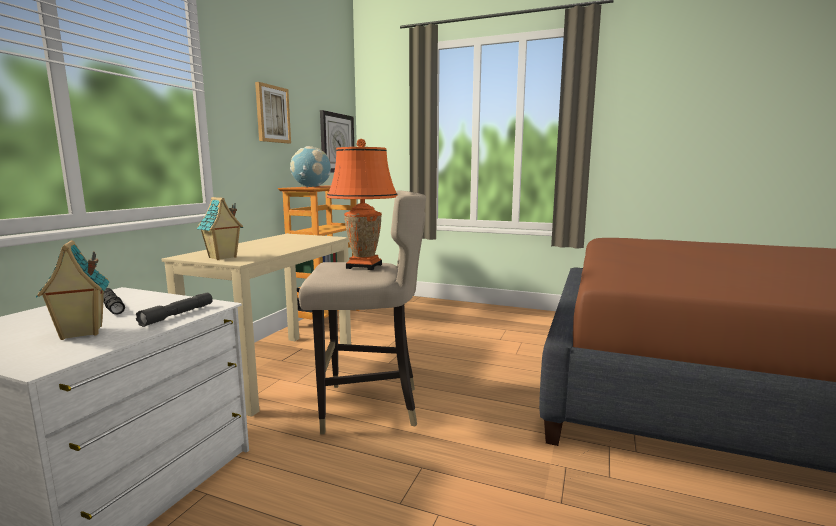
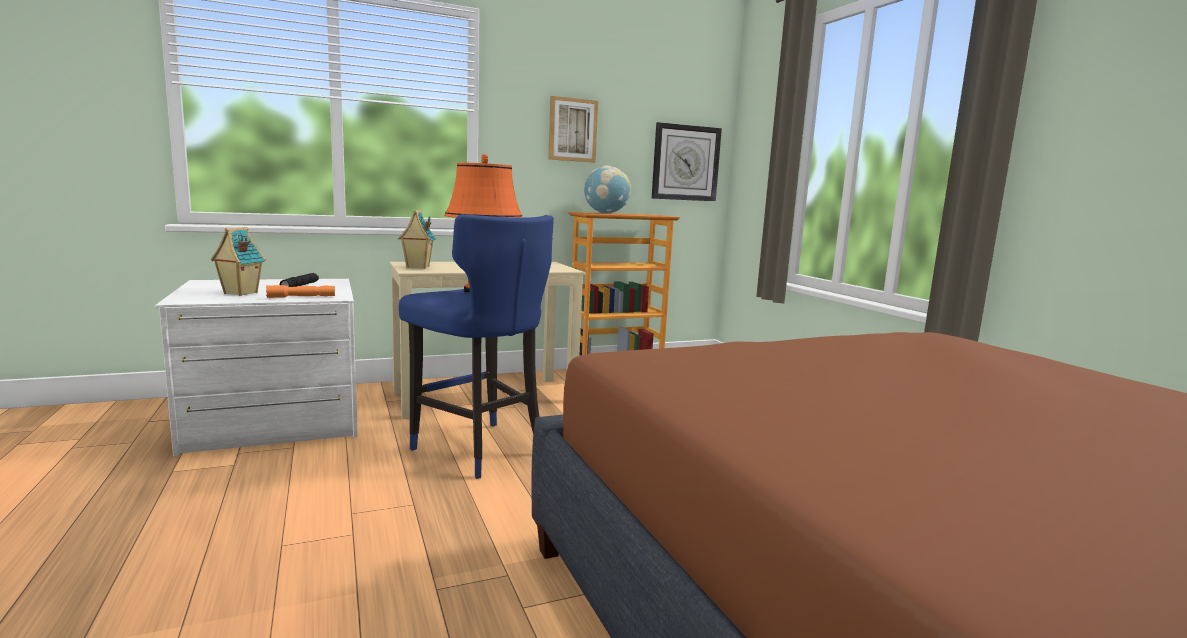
camera: 45 degrees right, 0 degrees up
(178, 315) = (301, 297): grey flashlight -> orange flashlight
(368, 407) = (479, 449): beige stool -> blue stool

